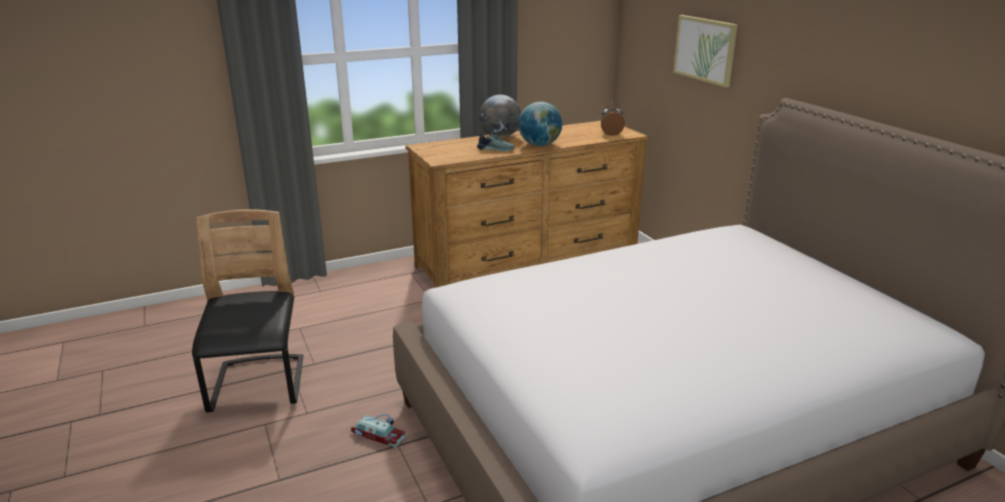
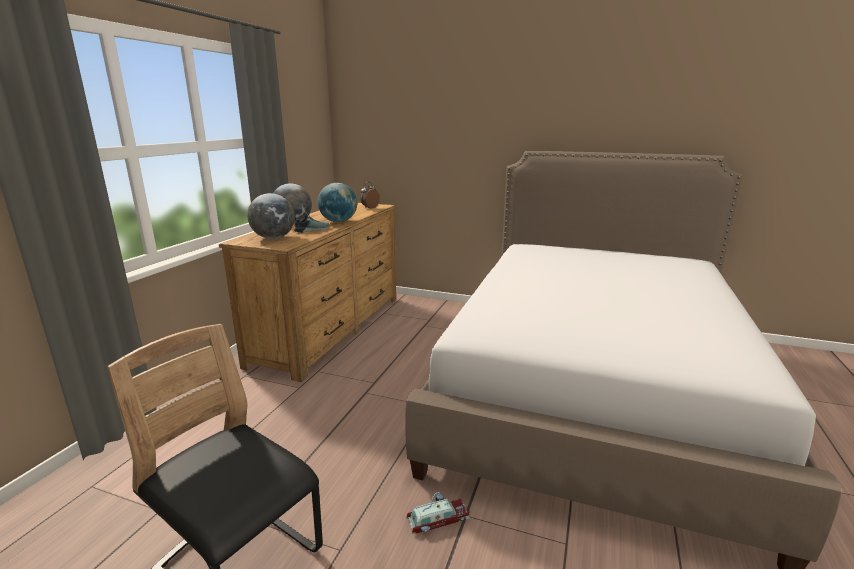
camera: 45 degrees left, 5 degrees down
(450, 150) = (273, 238): none -> globe
(705, 49) = (434, 131): picture -> none

